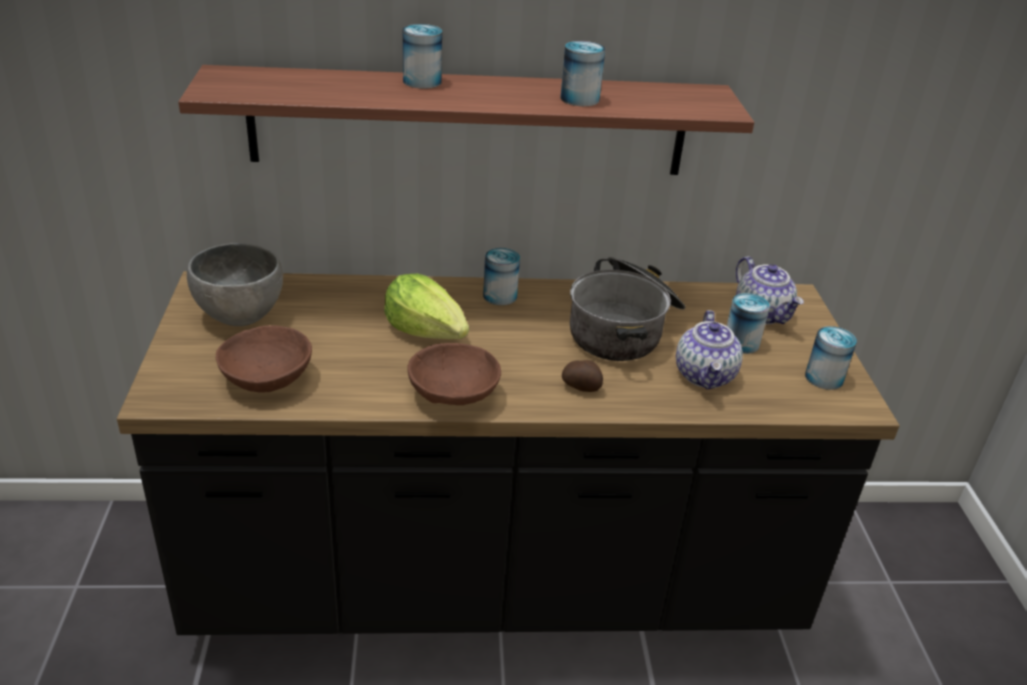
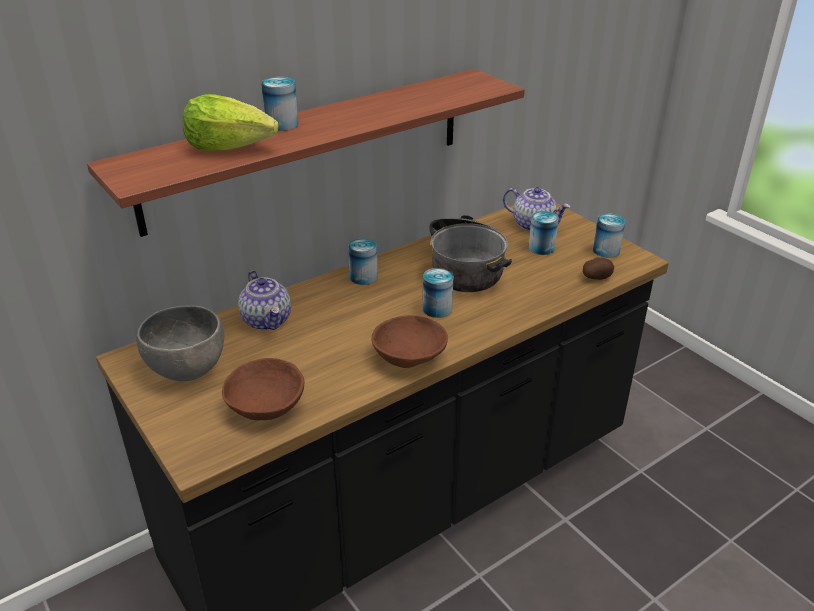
camera: 30 degrees left, 0 degrees up
(427, 331) = (342, 322): lettuce -> lettuce (230, 147)
(579, 99) = (404, 105): can -> can (437, 309)
(581, 387) = (482, 316): potato -> potato (597, 278)
(705, 376) = (544, 277): teapot -> teapot (267, 320)

